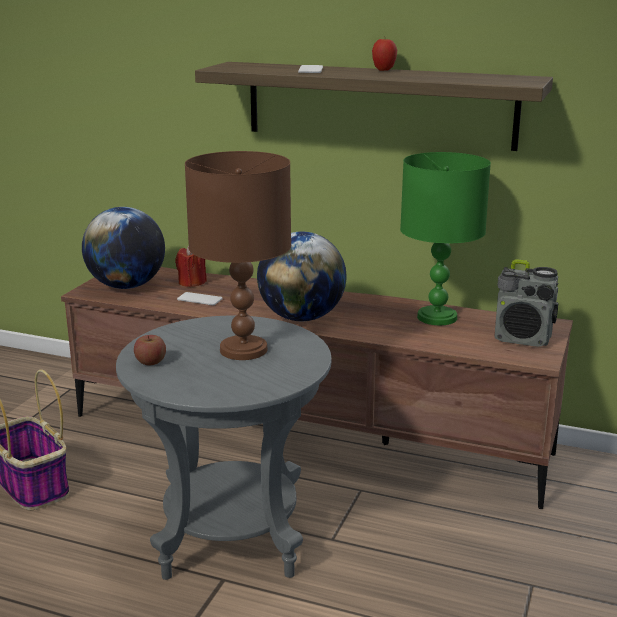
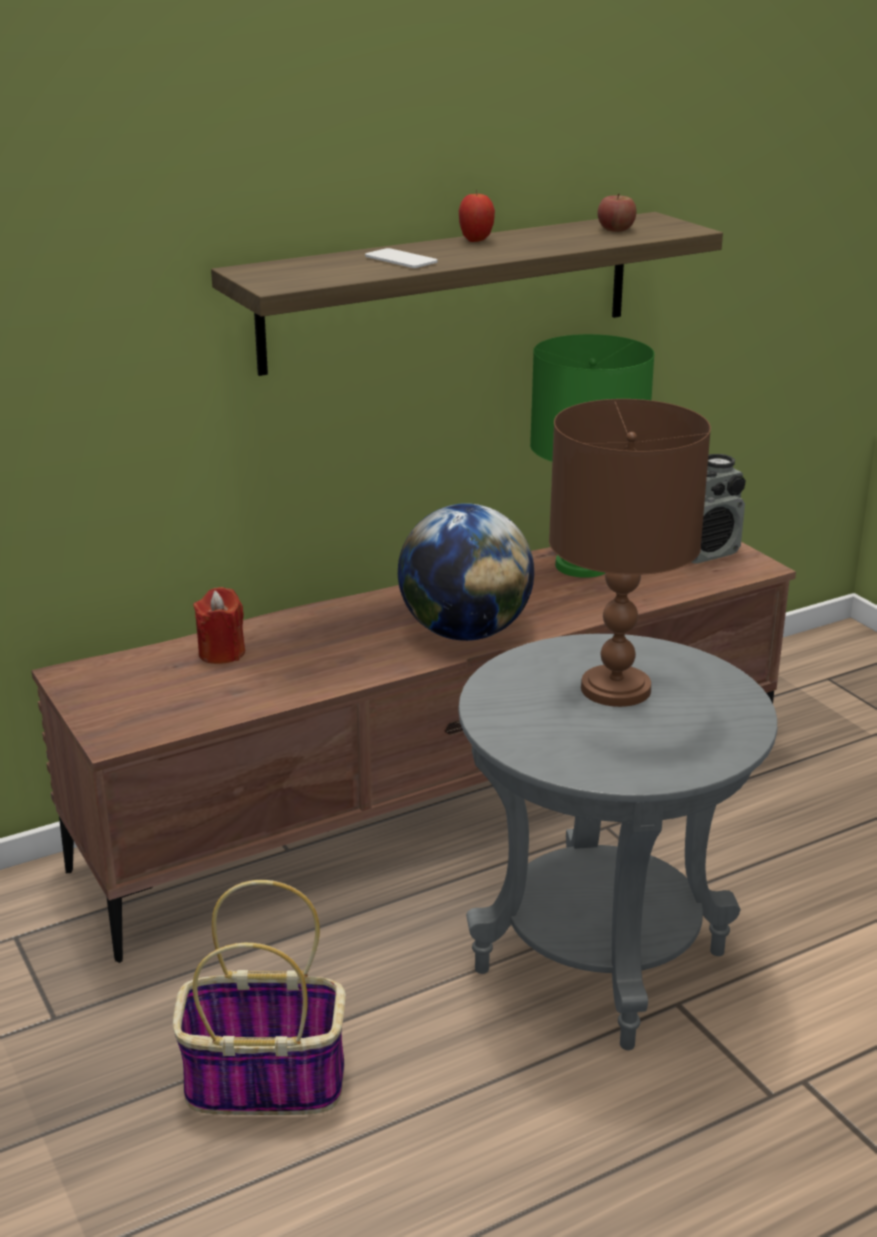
camera: 50 degrees left, 5 degrees up
(126, 286) = (149, 701): globe -> none
(150, 362) = (575, 756): apple -> apple (616, 229)
(199, 299) = (295, 670): phone -> none

